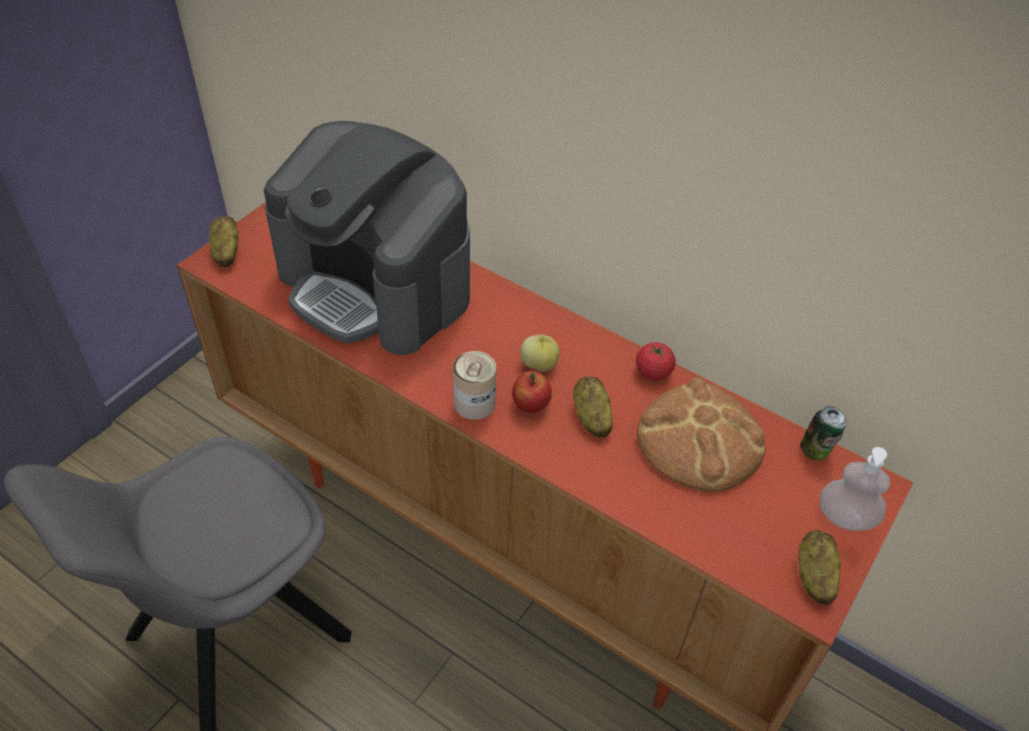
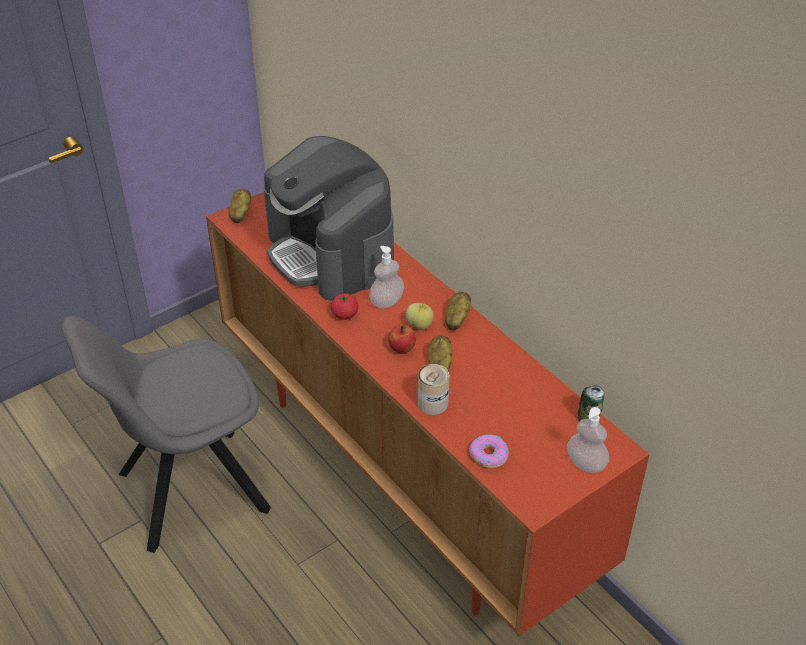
camera: 20 degrees right, 5 degrees down
(474, 403) = (364, 340): can -> can (432, 403)
(481, 340) = (387, 301): none -> soap dispenser
(653, 372) = (497, 345): tomato -> tomato (345, 315)
(700, 439) = (509, 394): bread -> none
(717, 539) = (488, 455): none -> donut
(813, 576) = (543, 492): potato -> potato (456, 319)

